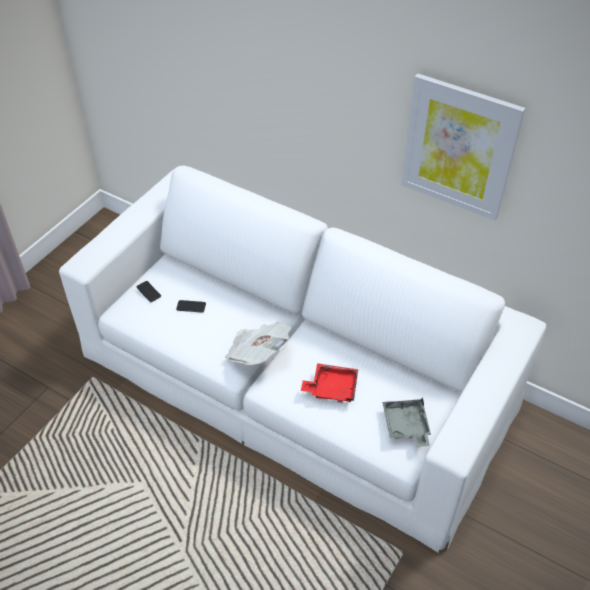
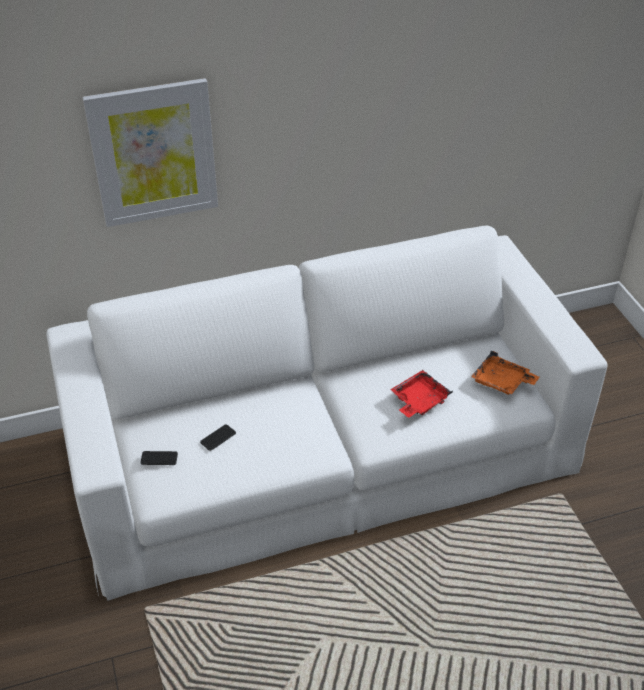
camera: 50 degrees left, 5 degrees down
(258, 353) = (328, 425): newspaper -> none
(406, 426) = (502, 382): grey tray -> orange tray
(459, 147) = (396, 110): picture -> picture (153, 153)

